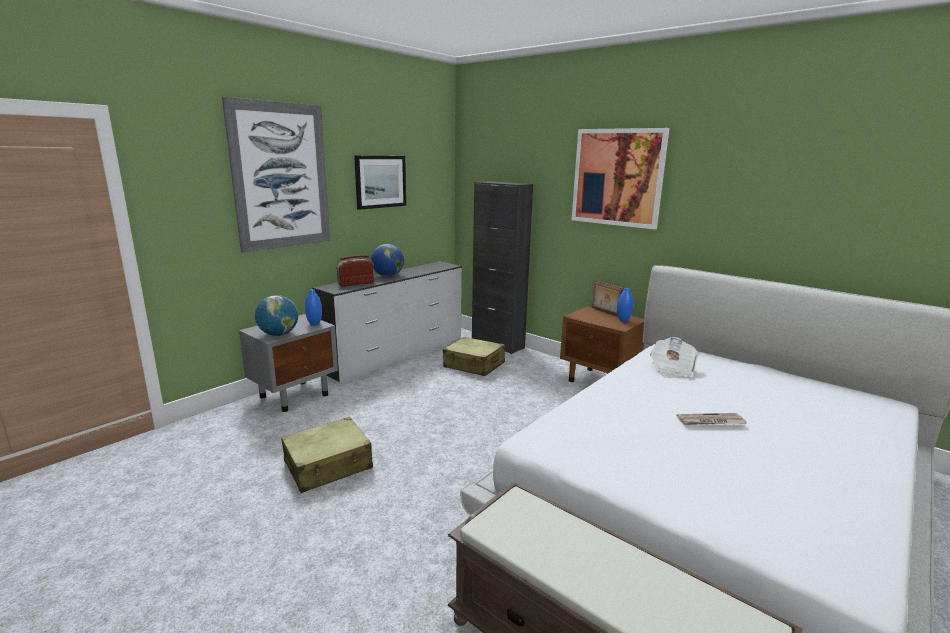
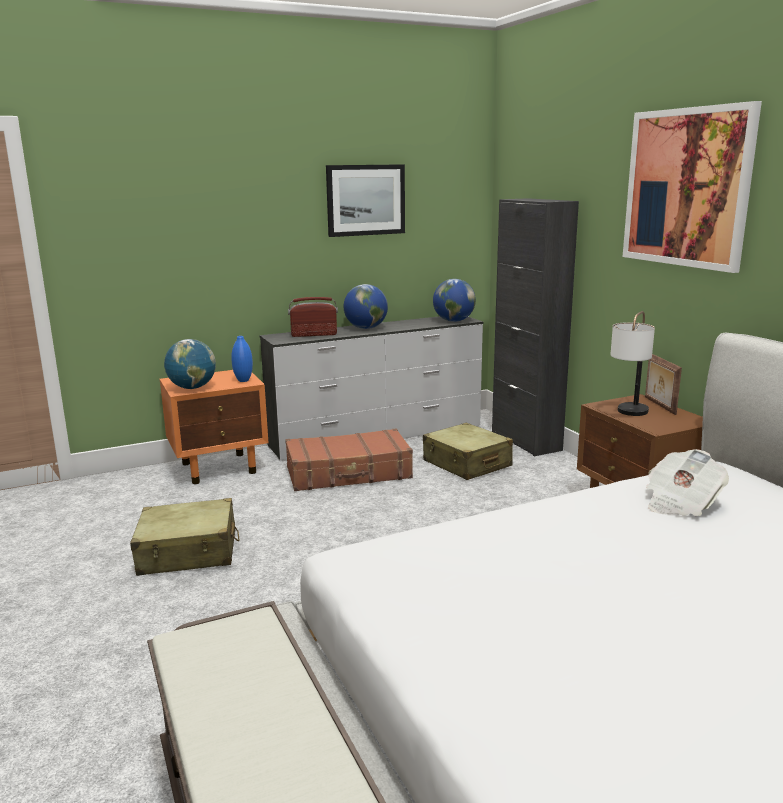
camera: 25 degrees right, 0 degrees up
(281, 176) = (221, 193): picture -> none
(295, 395) = (220, 467): grey nightstand -> orange nightstand
(400, 384) = (349, 473): none -> brown suitcase
(442, 267) = (453, 321): none -> globe
(596, 320) = (628, 415): none -> table lamp
(623, 320) = (674, 420): blue vase -> none
(710, 421) = (644, 585): newspaper -> none

